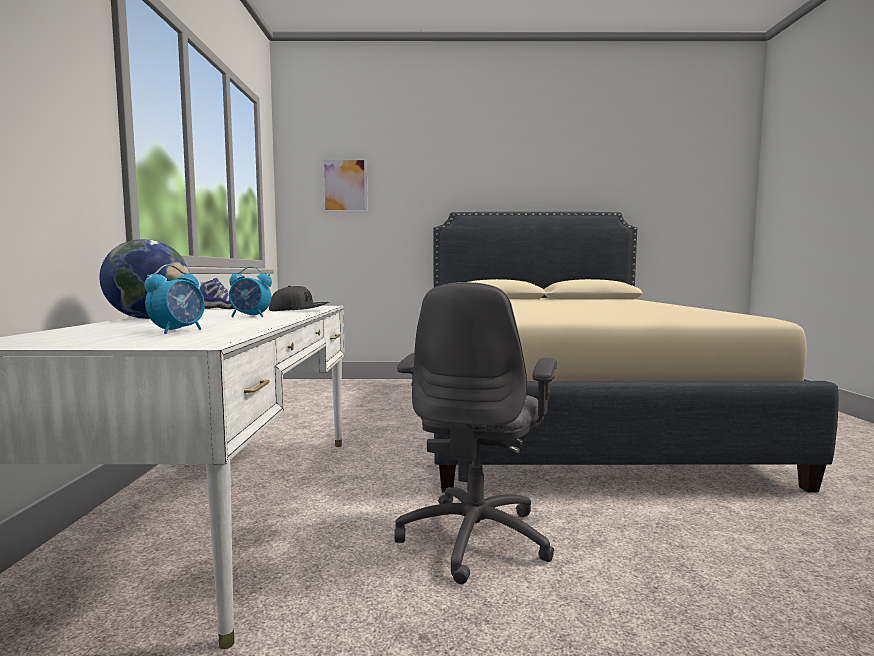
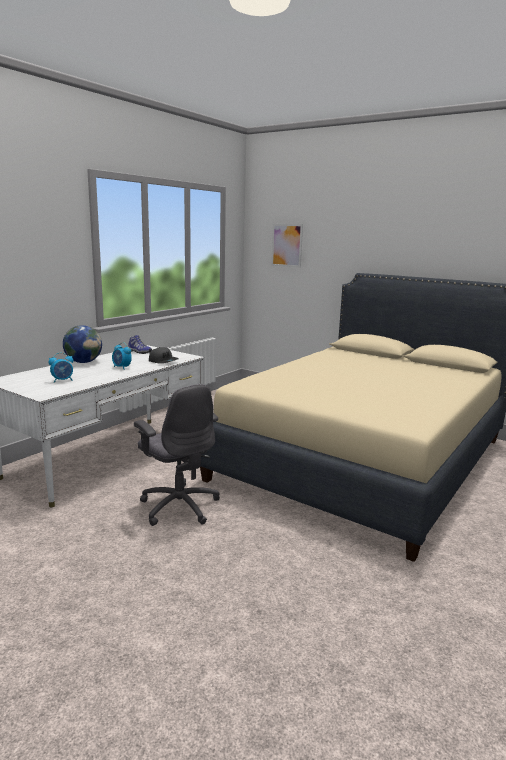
camera: 35 degrees right, 10 degrees up
(476, 537) = (179, 506): grey office chair -> grey office chair turned 90 degrees counterclockwise

